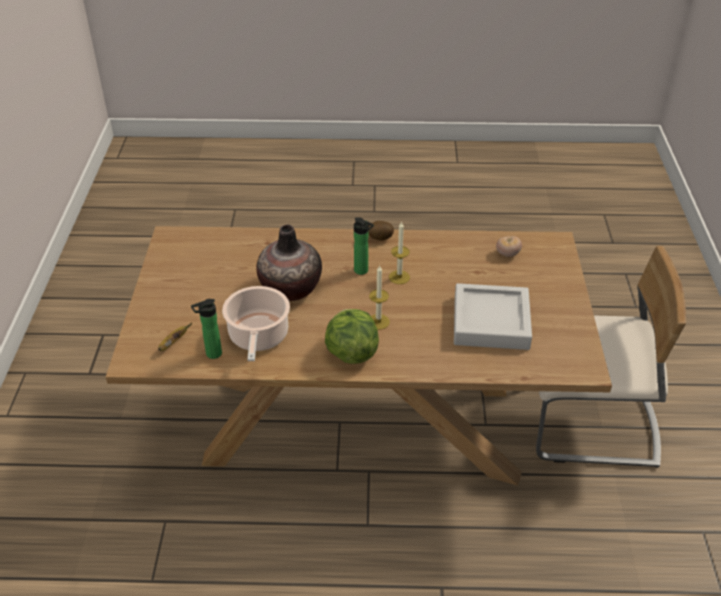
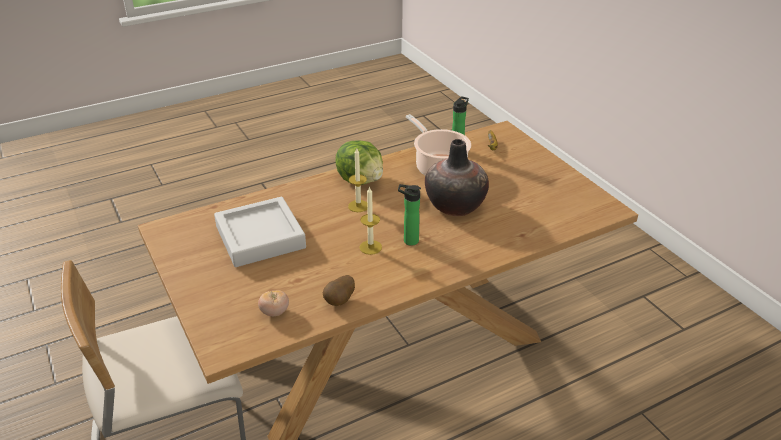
camera: 150 degrees right, 5 degrees down
(379, 238) = (423, 279): potato -> potato (340, 301)

